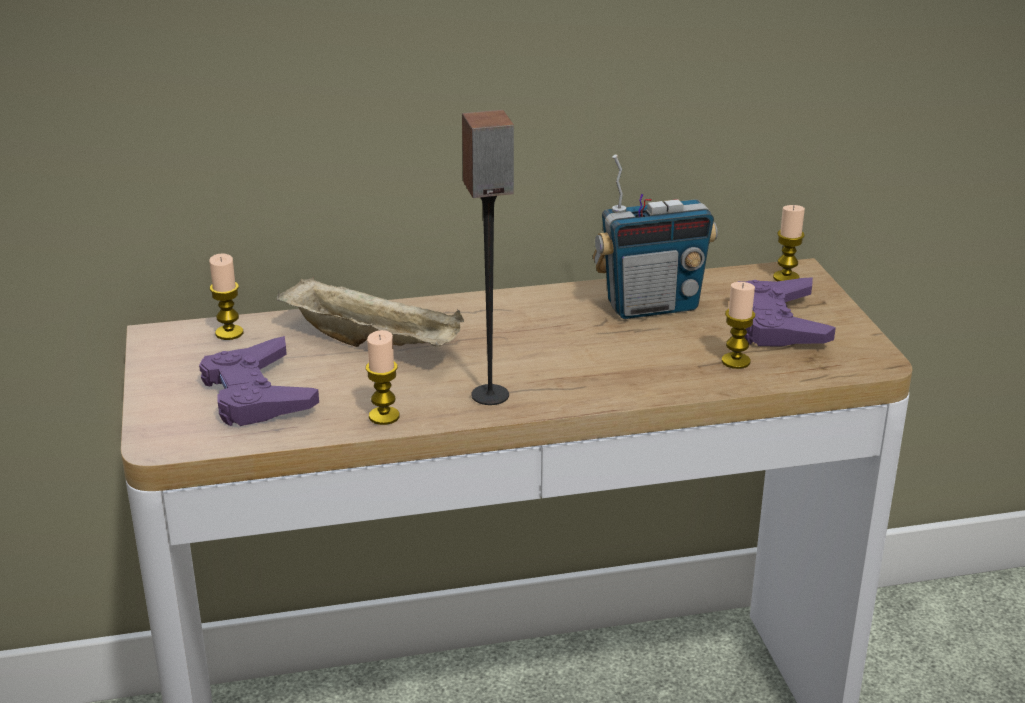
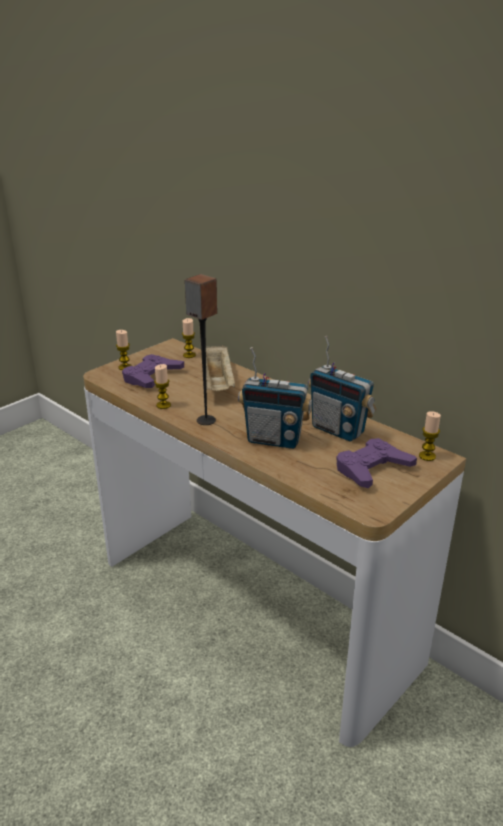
camera: 55 degrees right, 0 degrees up
(621, 361) = (274, 440): none -> radio
(735, 361) = (314, 469): candle -> candle (125, 367)

